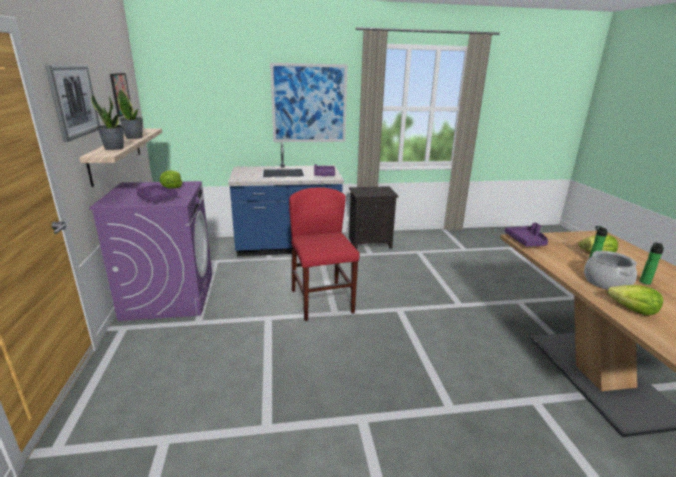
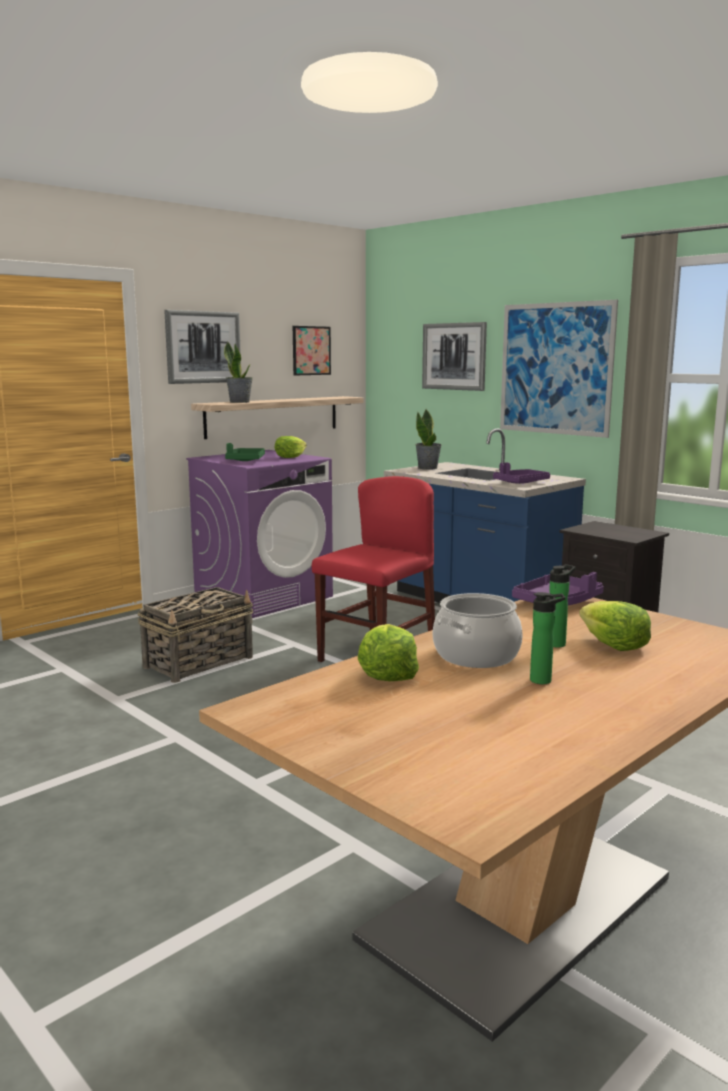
camera: 55 degrees right, 10 degrees down
(134, 137) = (296, 399): potted plant -> potted plant (428, 468)
(155, 198) = (245, 460): purple tray -> green tray
(230, 95) = (454, 356): none -> picture
(248, 364) = (200, 662): none -> basket

